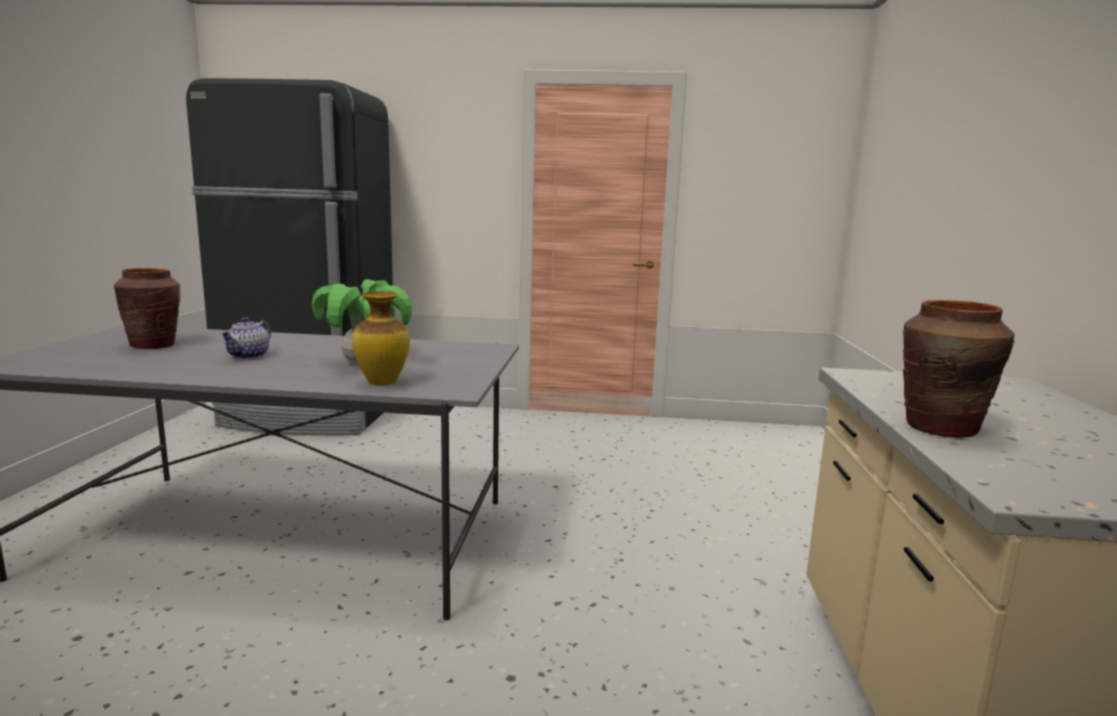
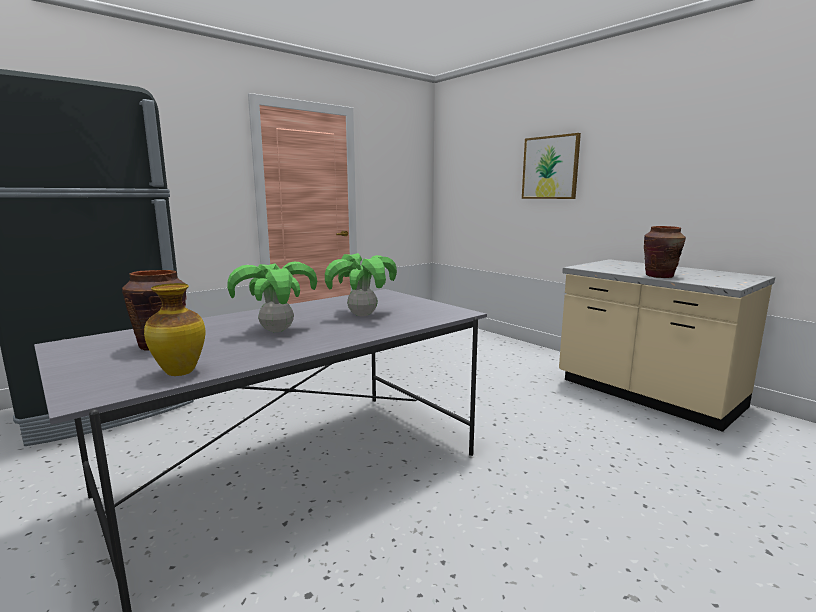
camera: 45 degrees left, 0 degrees up
(249, 356) = (277, 330): teapot -> potted plant
(382, 383) = (419, 319): vase -> vase (179, 373)
(979, 158) = (550, 167): none -> picture

